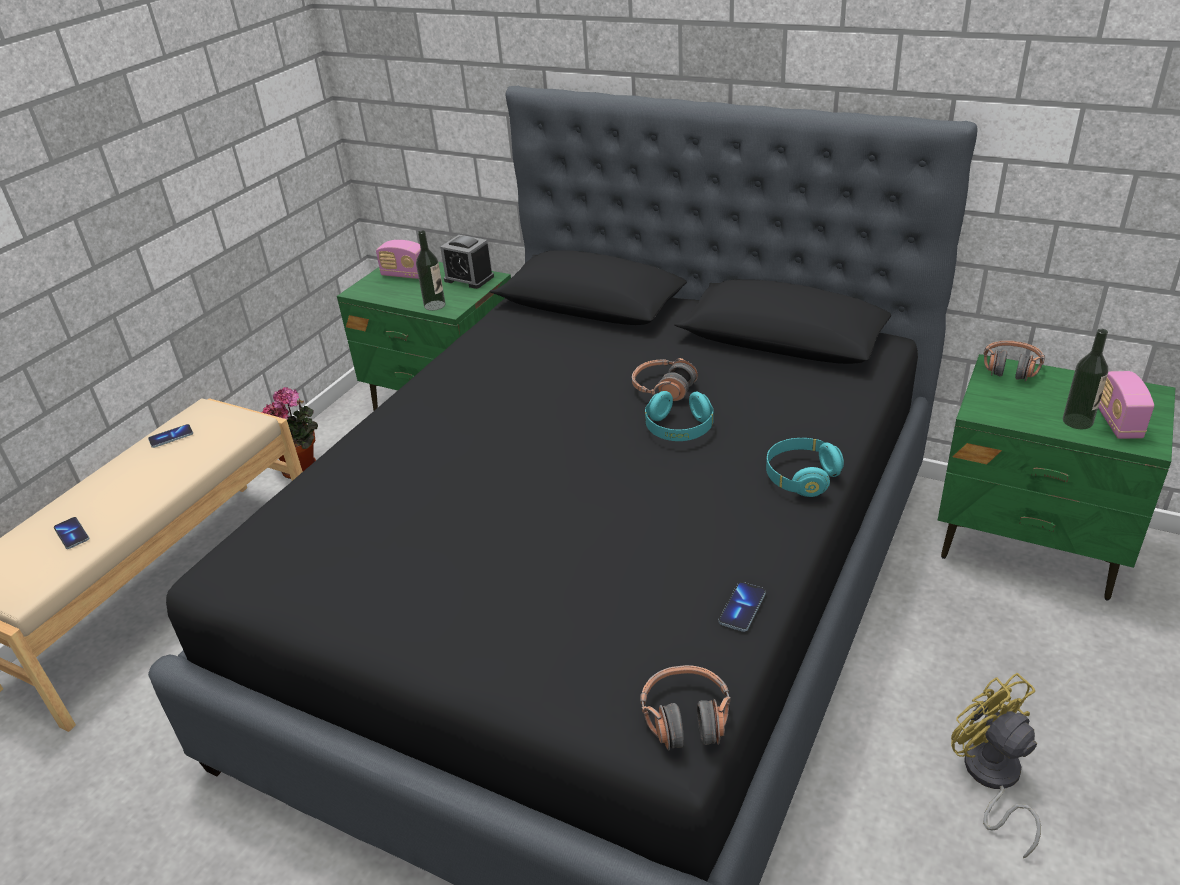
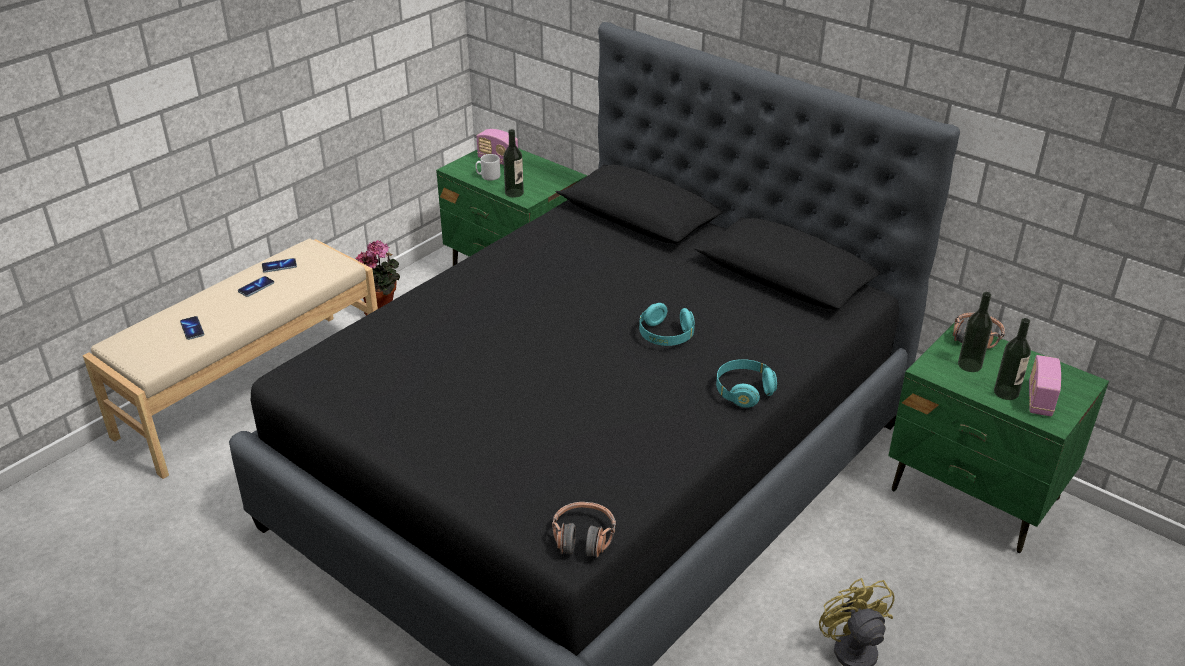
camera: 10 degrees right, 0 degrees up
(399, 293) = (488, 176): none -> grey mug
(469, 278) = (550, 173): alarm clock -> none
(663, 389) = (667, 301): headphones -> none
(742, 608) = (654, 475): phone -> phone (256, 287)
(1021, 399) = (969, 365): none -> bottle

